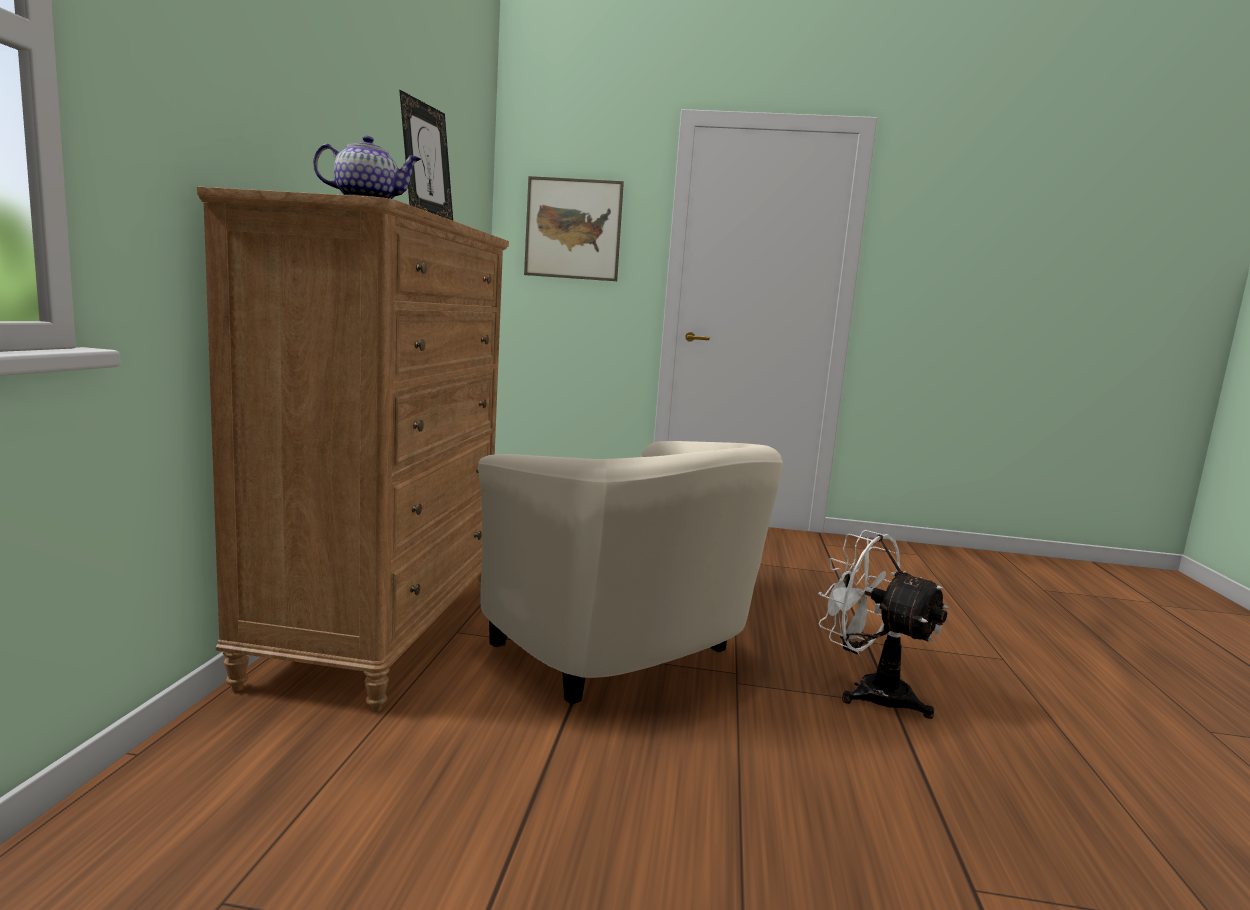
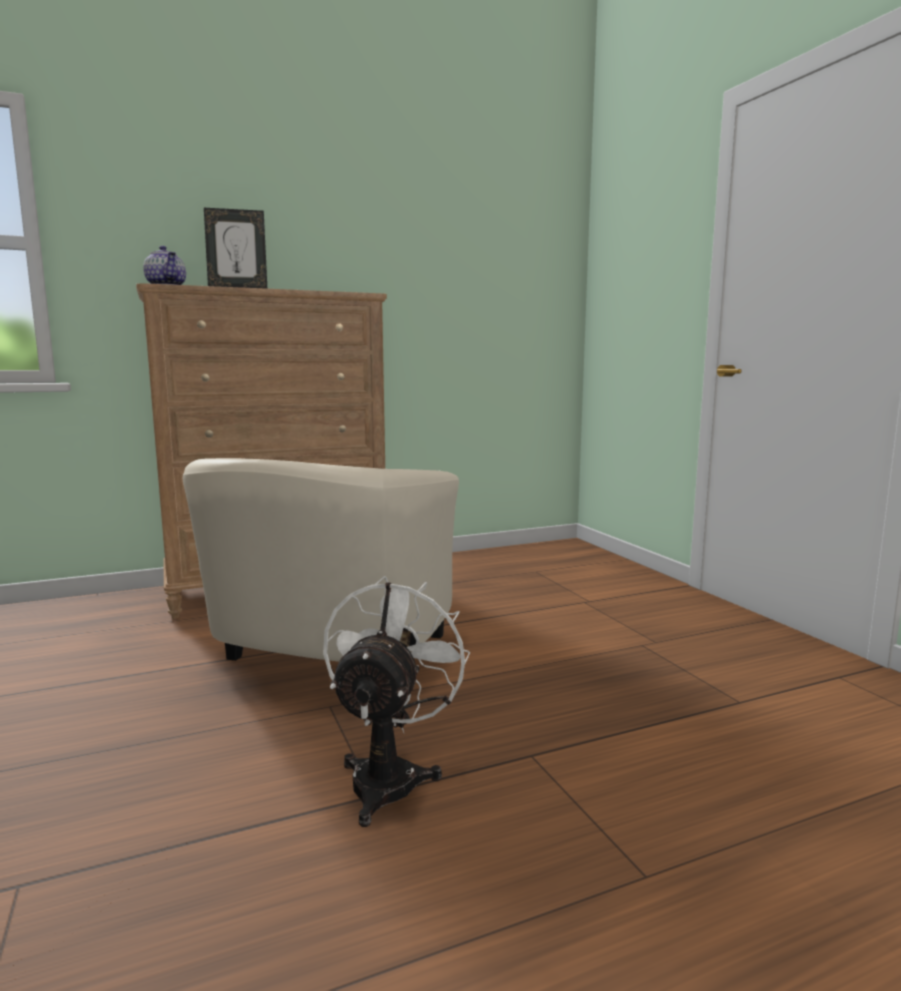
camera: 60 degrees right, 0 degrees up
(573, 229) = (636, 265): picture -> none

